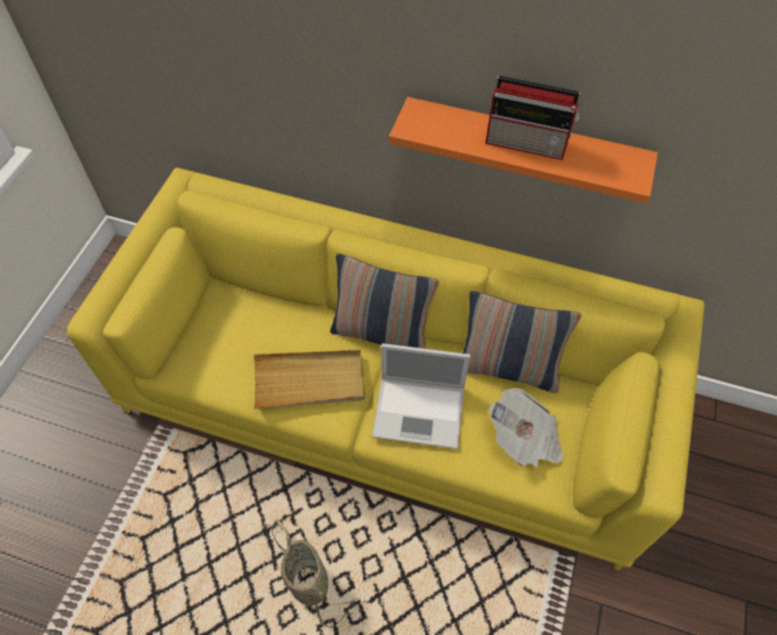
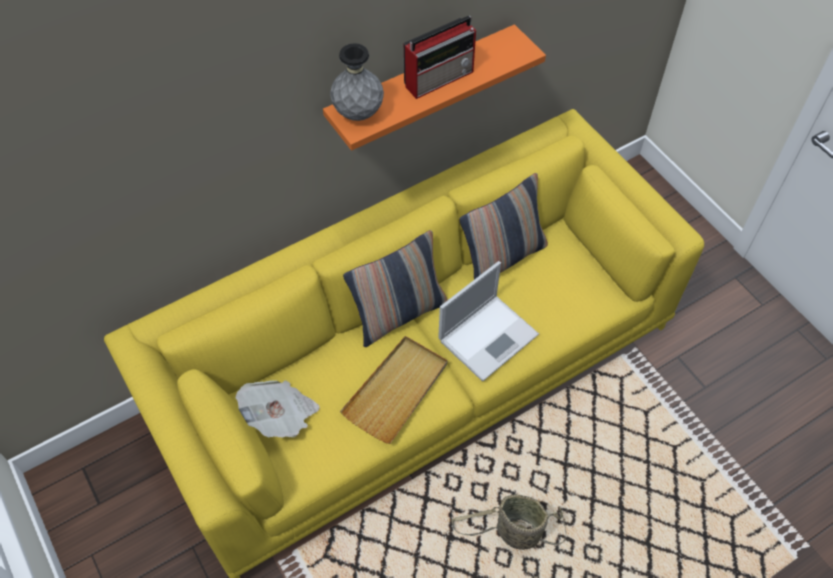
camera: 50 degrees left, 0 degrees up
(426, 119) = (358, 113): none -> grey vase
(524, 439) = (565, 290): newspaper -> newspaper (280, 416)

